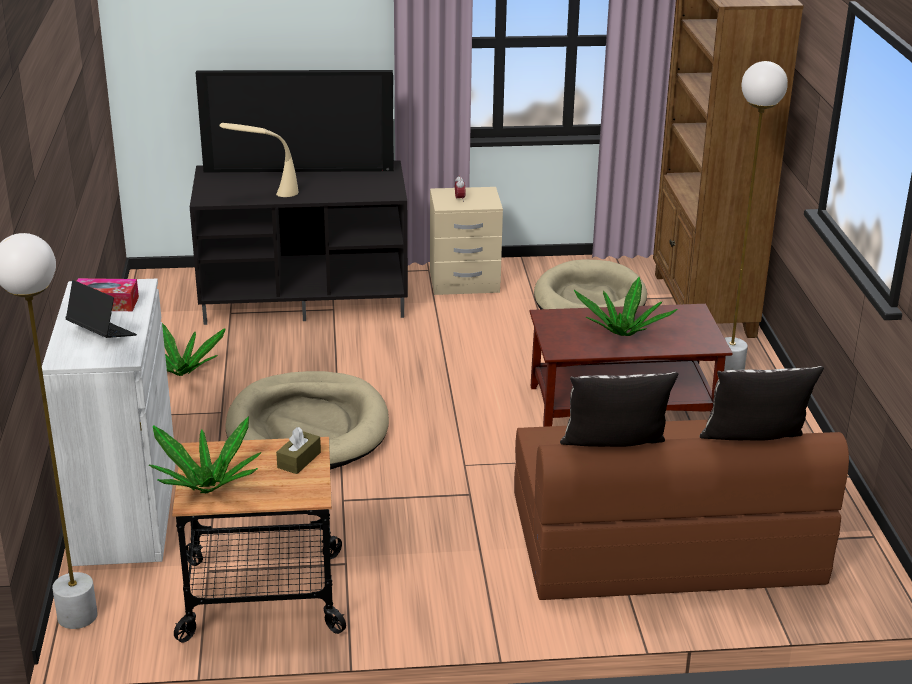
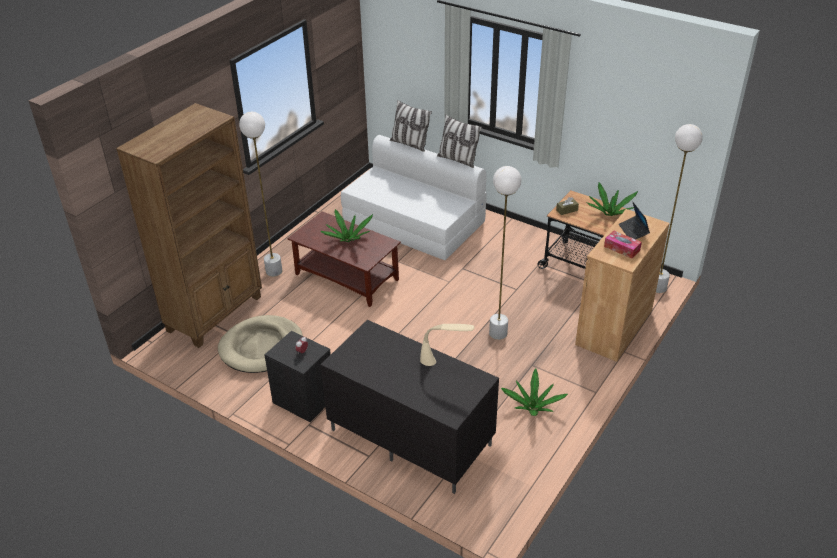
camera: 140 degrees left, 10 degrees up
(126, 510) = (614, 327): white cabinet -> brown cabinet
(300, 167) = (390, 389): television -> none
(308, 428) = (498, 333): beige dog bed -> white floor lamp
(464, 282) = (303, 400): beige nightstand -> black nightstand
(665, 538) = (414, 221): brown sofa -> white sofa

